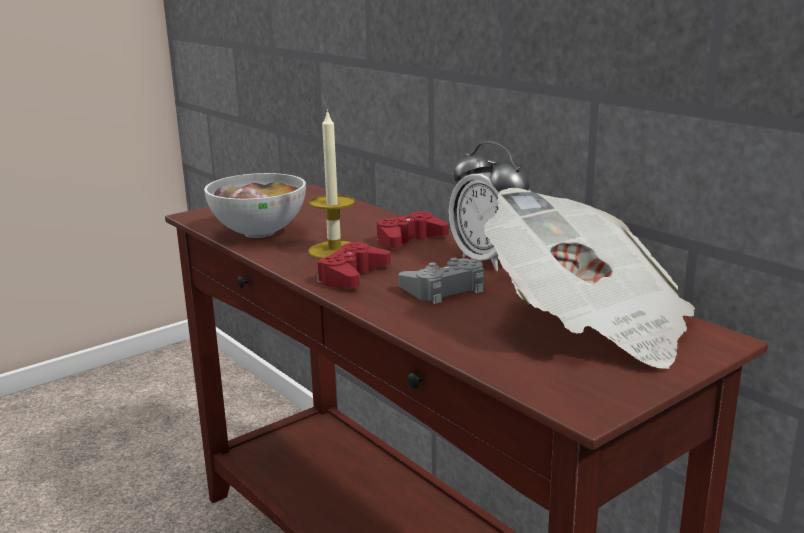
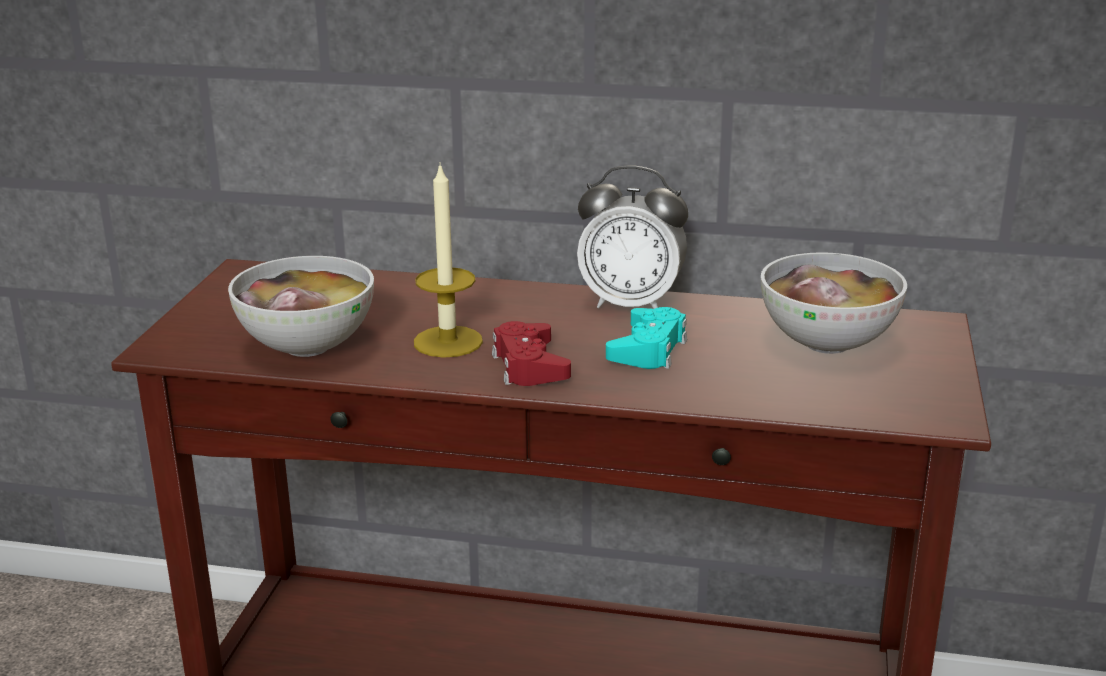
camera: 40 degrees left, 5 degrees up
(409, 240) = (503, 303): red game controller -> none
(445, 289) = (648, 349): grey game controller -> turquoise game controller
(589, 325) = (828, 343): newspaper -> bowl

